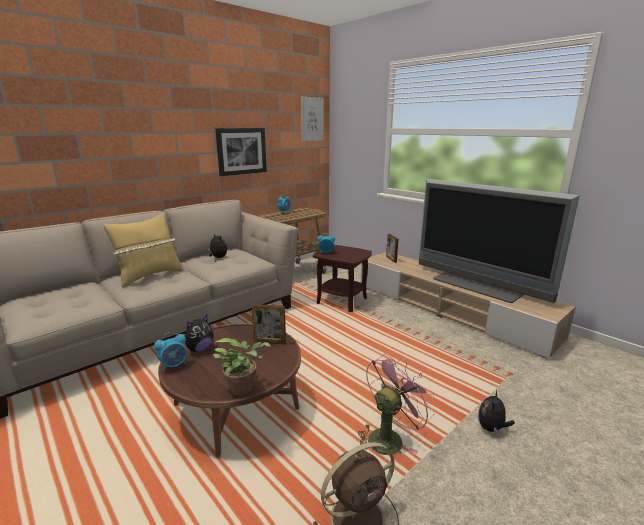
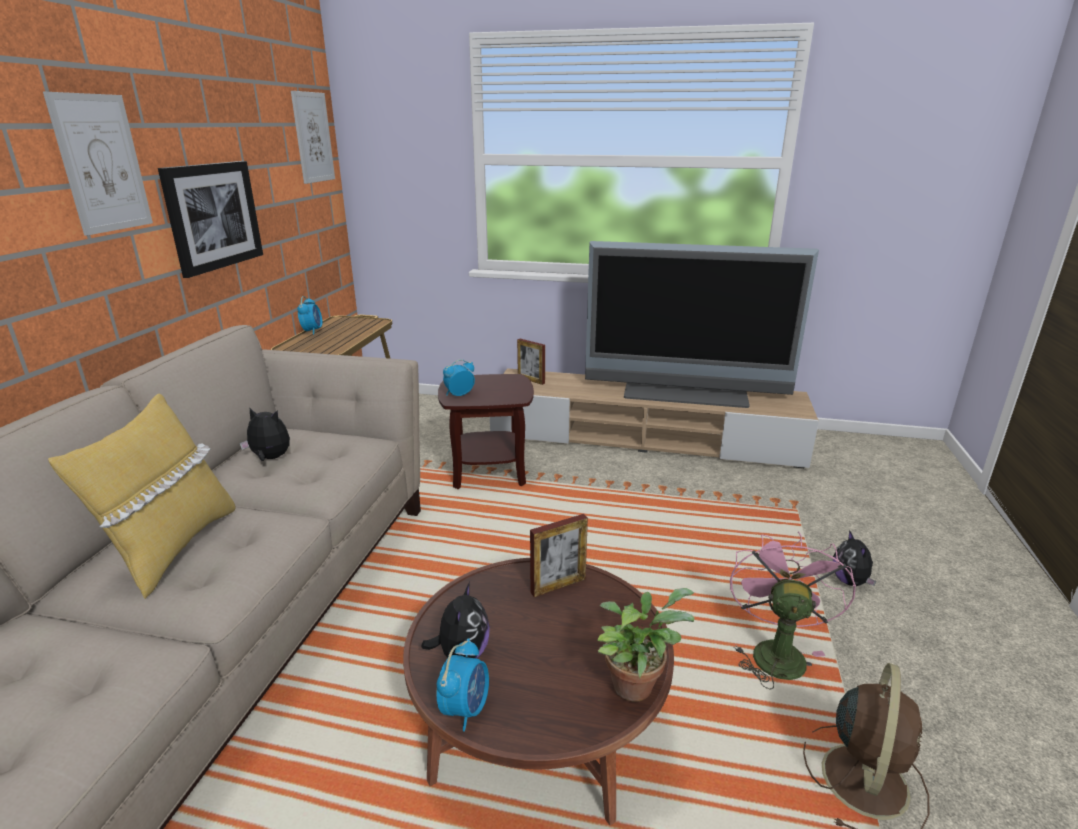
camera: 35 degrees left, 5 degrees up
(188, 124) = (102, 164): none -> picture

